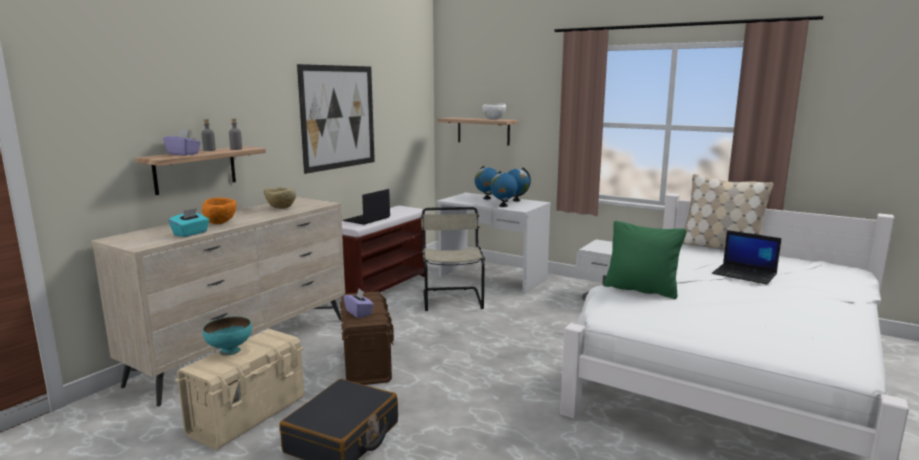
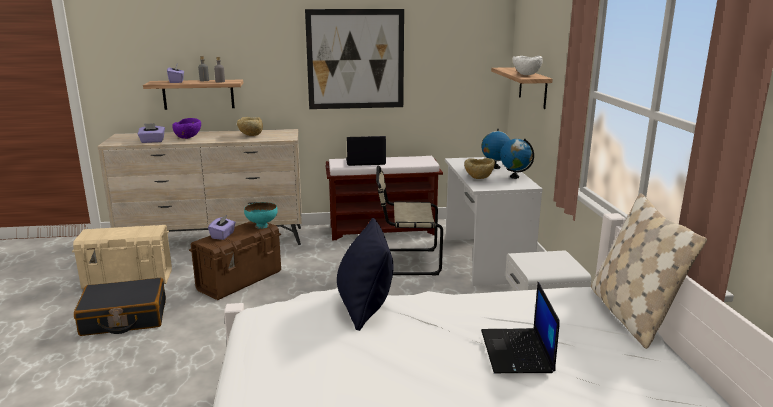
camera: 50 degrees right, 5 degrees up
(191, 233) = (152, 141): turquoise tissue box -> purple tissue box
(221, 223) = (188, 138): orange bowl -> purple bowl
(230, 350) = (120, 229): turquoise bowl -> turquoise bowl (262, 225)
(452, 299) = (404, 262): beige chair -> beige chair turned 135 degrees counterclockwise
(503, 206) = (478, 179): globe -> beige bowl
(641, 290) = (364, 307): green pillow -> black pillow

